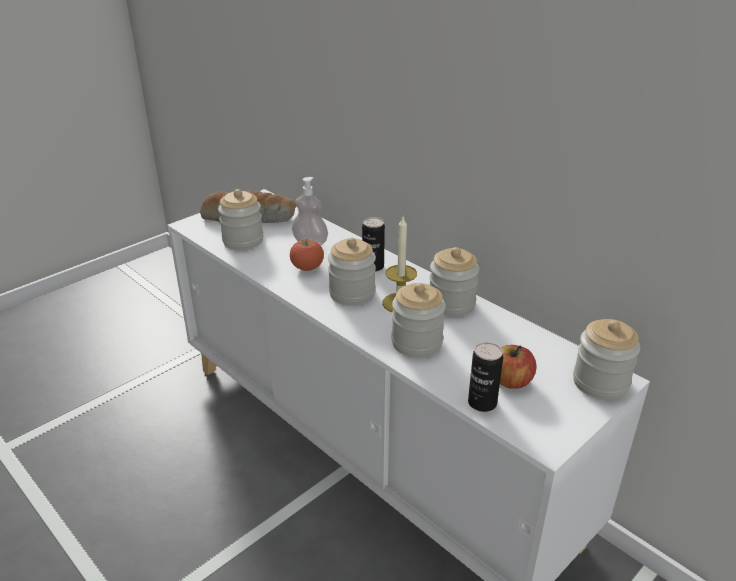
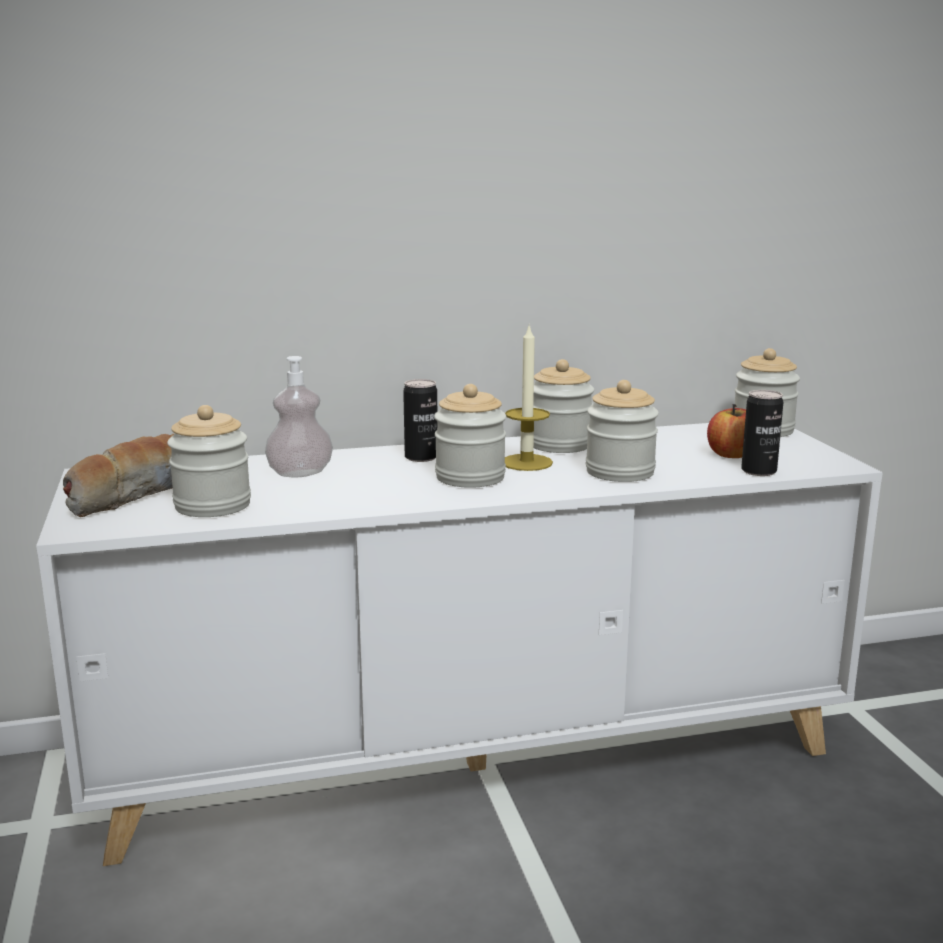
camera: 60 degrees left, 15 degrees down
(307, 268) = (366, 486): tomato -> none

